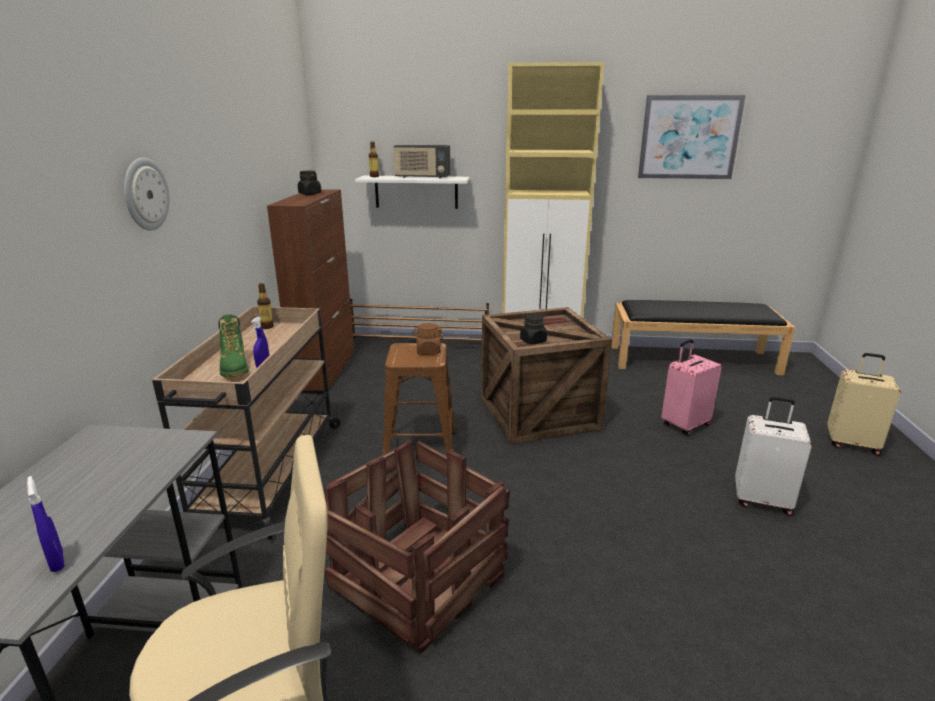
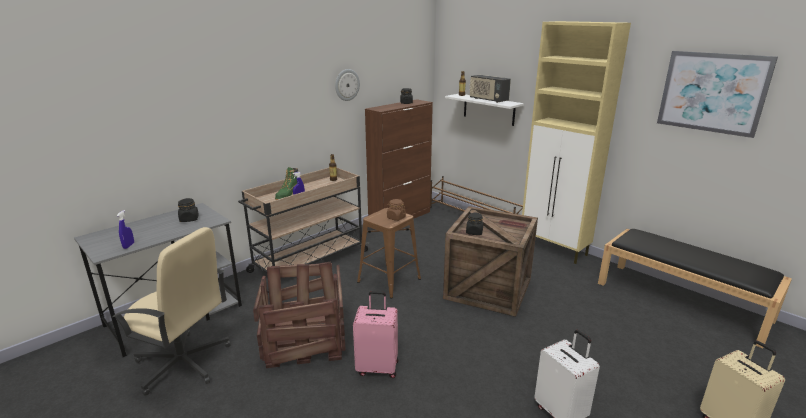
camera: 40 degrees right, 0 degrees up
(118, 459) = (189, 219): none -> black jar
(145, 194) = (263, 99): wall clock -> wall clock (347, 85)
(684, 425) = (585, 341): pink suitcase -> pink suitcase (378, 367)

